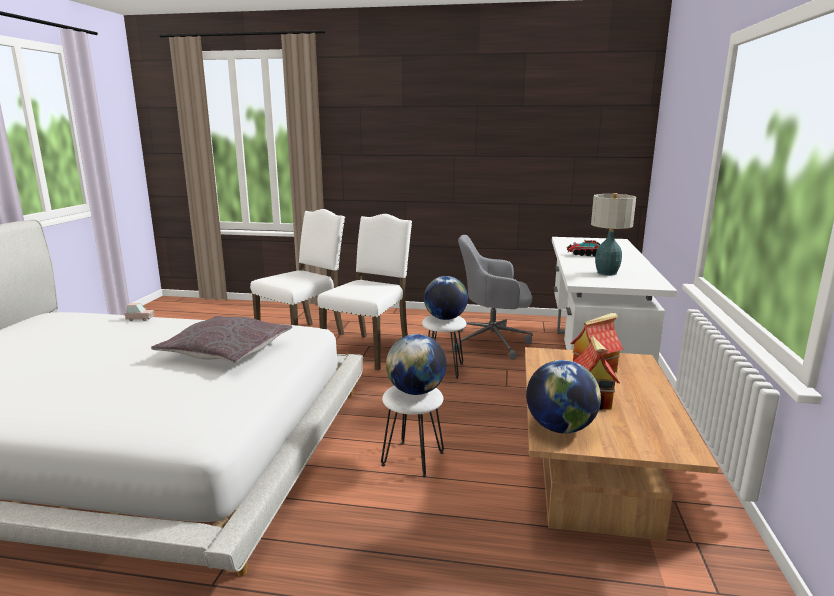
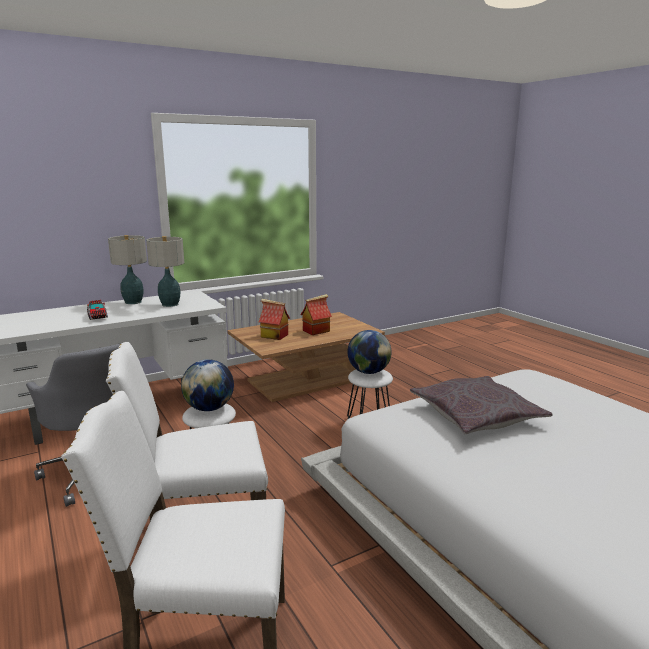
camera: 130 degrees left, 0 degrees up
(140, 319) = (556, 527): pink toy car -> none
(560, 428) = (356, 330): globe -> none
(635, 266) = (133, 302): none -> table lamp

